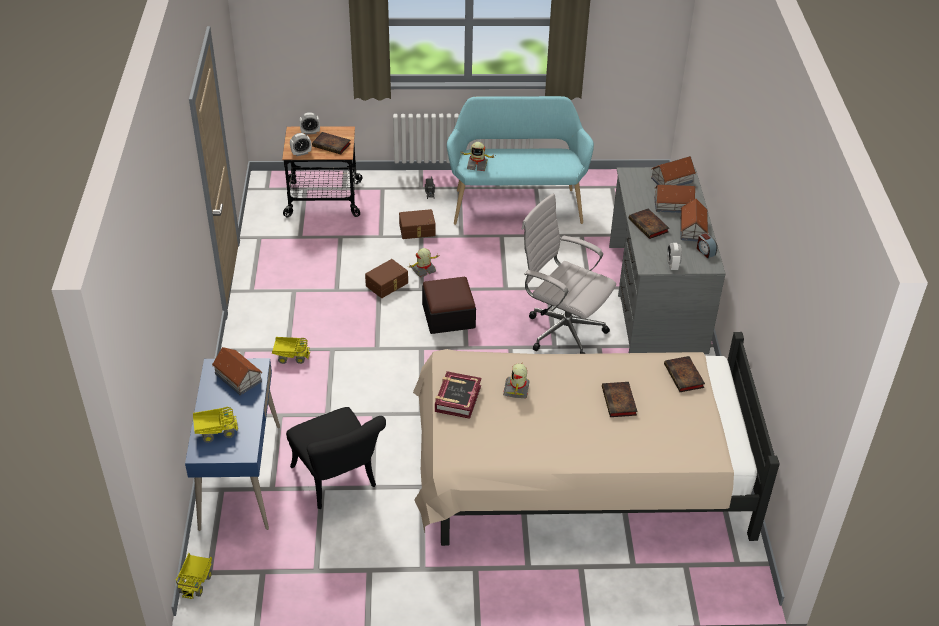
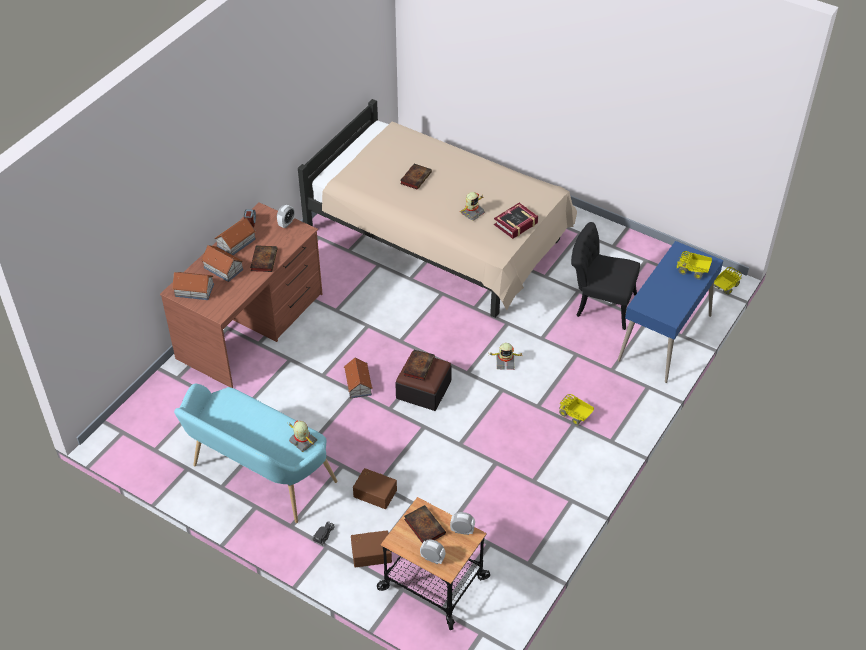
camera: 145 degrees left, 5 degrees up
(238, 377) = (658, 302): toy house -> toy house (358, 384)
(338, 482) = (599, 304): black chair -> black chair turned 75 degrees counterclockwise
(387, 285) = (448, 445): brown storage box -> brown storage box (371, 552)
(423, 270) = (406, 445): toy robot -> toy robot (505, 362)
(562, 331) = (349, 335): white office chair -> none
(655, 298) = (251, 326): grey desk -> brown desk
(684, 377) = (358, 174): book -> book (419, 366)

